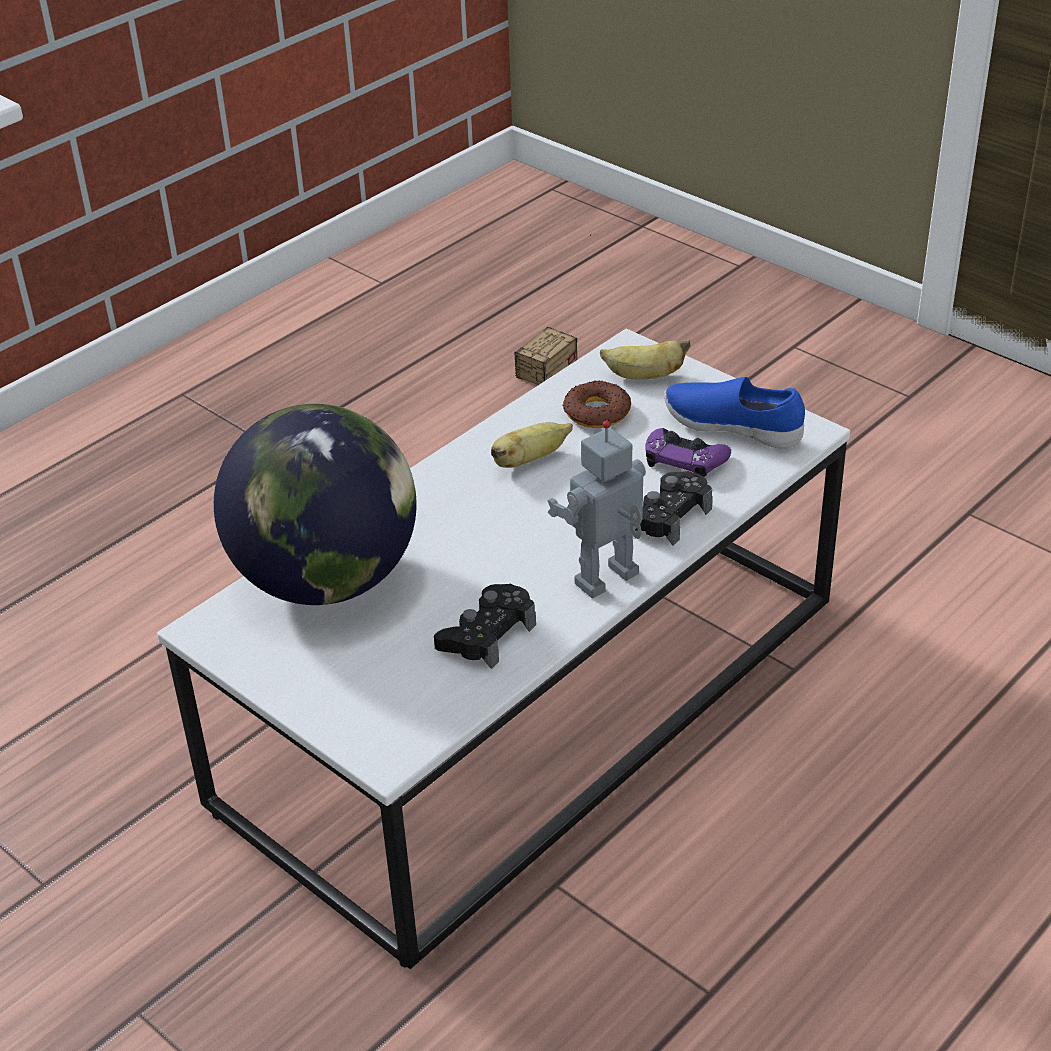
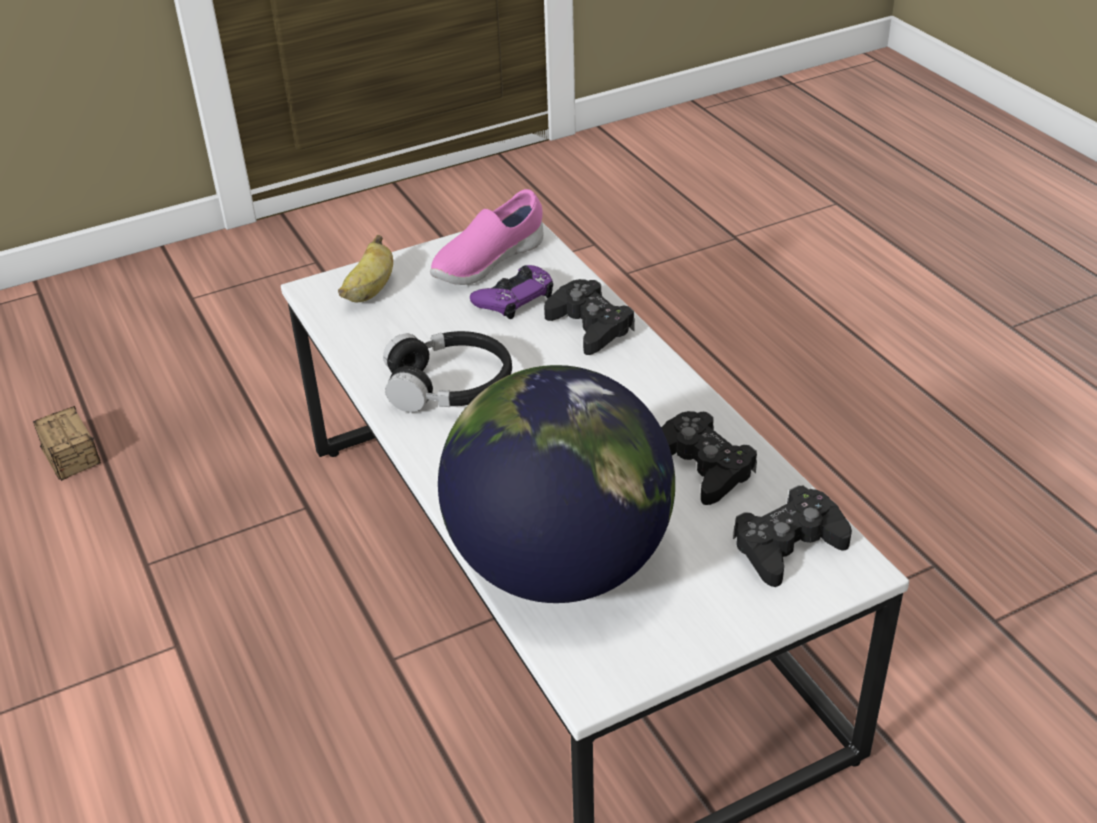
camera: 70 degrees left, 0 degrees up
(401, 708) = (788, 545): none -> black game controller
(529, 460) = (450, 386): banana -> black headphones
(596, 412) = (404, 330): donut -> none
(609, 581) = (662, 378): toy robot -> none
(733, 428) = (487, 263): blue shoe -> pink shoe

